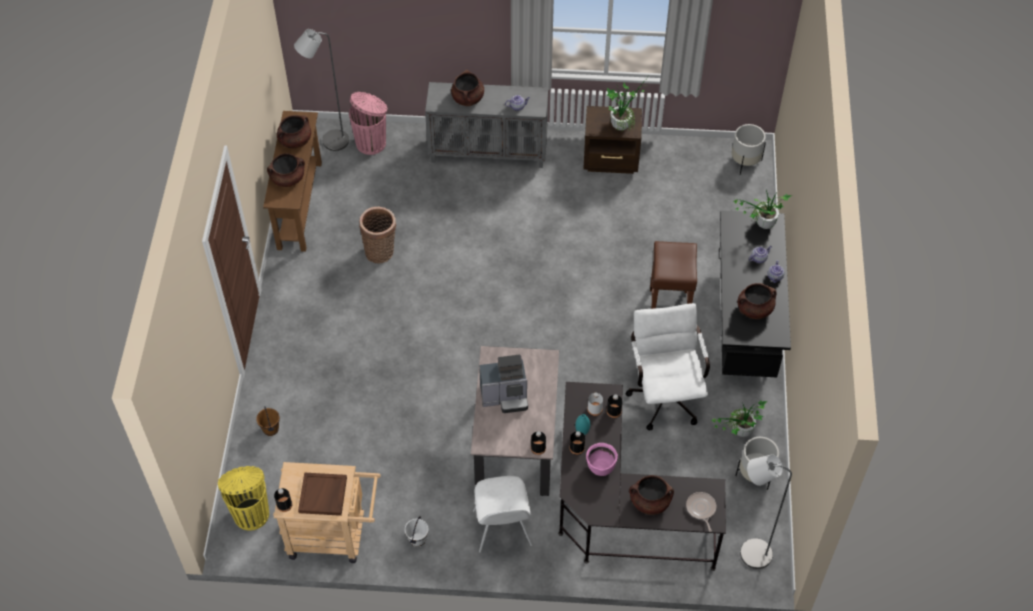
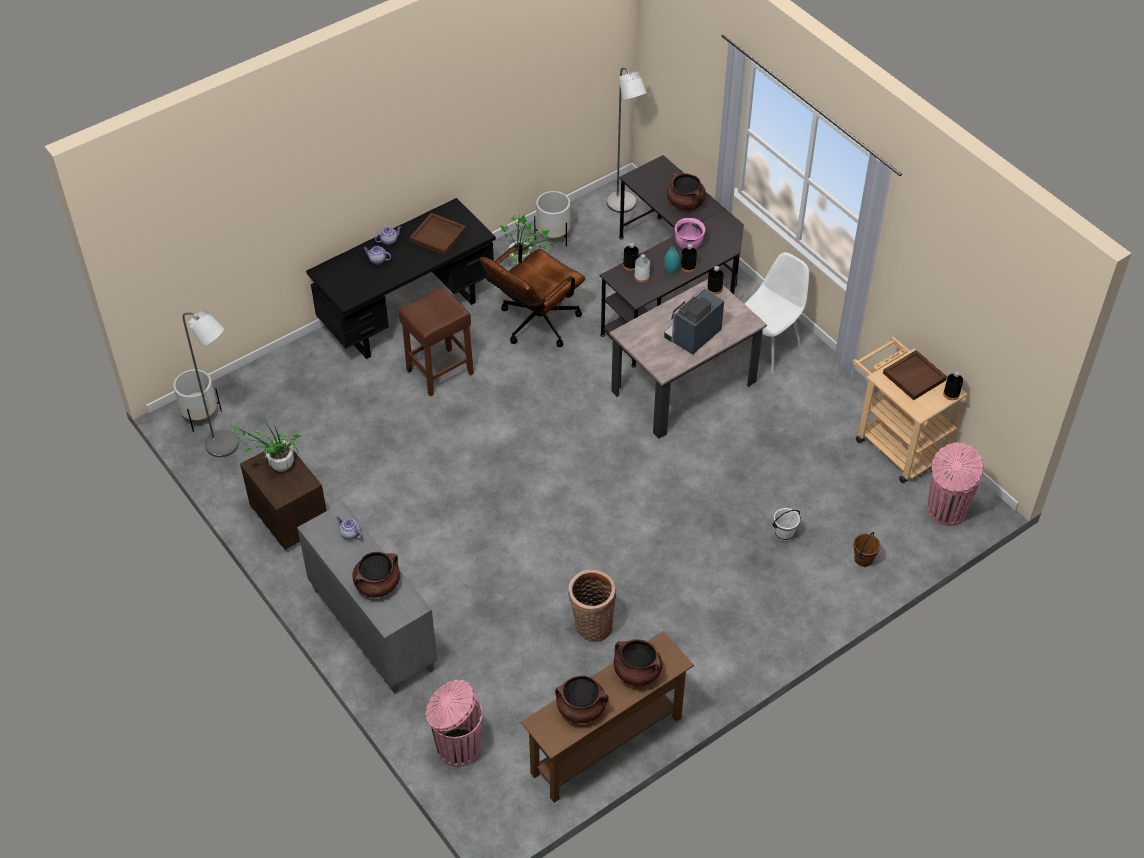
camera: 130 degrees left, 5 degrees down
(251, 513) = (945, 511): yellow trash can -> pink trash can
(330, 142) = (493, 789): grey floor lamp -> grey floor lamp (227, 446)
(418, 540) = (836, 389): white bucket -> white bucket (784, 533)
(505, 396) = (692, 336): coffee machine -> coffee machine turned 90 degrees counterclockwise
(664, 393) = (534, 325): white office chair -> brown office chair
(701, 509) = (659, 175): frying pan -> none
(754, 309) = (438, 235): brown cooking pot -> brown tray
(761, 225) = (336, 277): potted plant -> none

